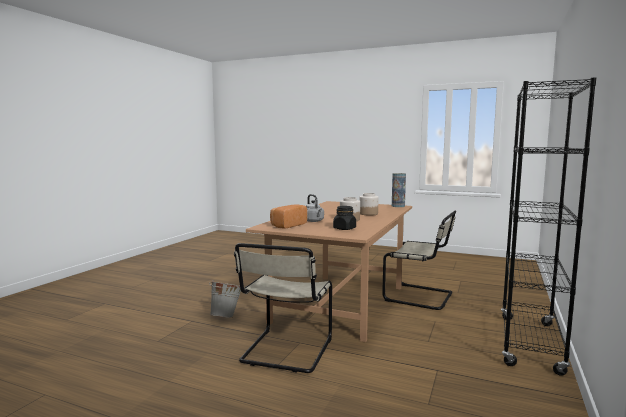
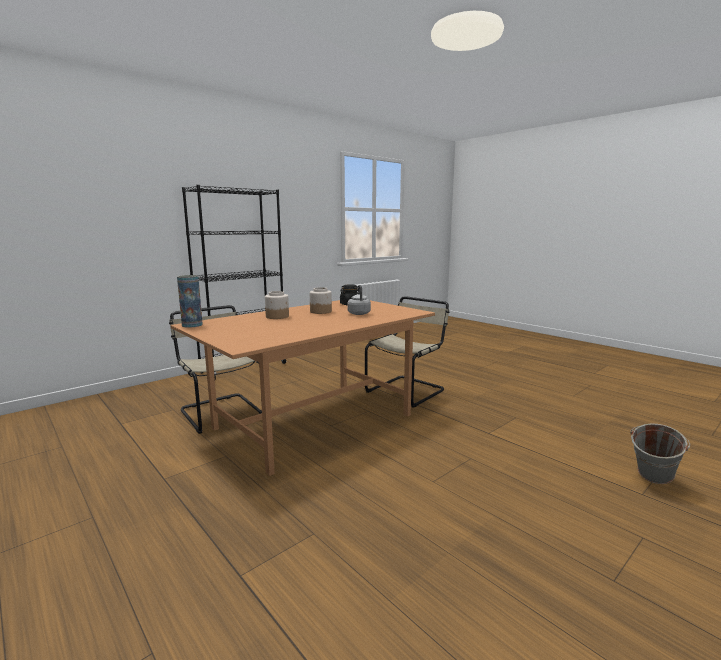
camera: 155 degrees left, 5 degrees up
(226, 316) = (449, 430): grey bucket -> grey bucket (651, 481)
(287, 225) = (392, 311): bread -> none

